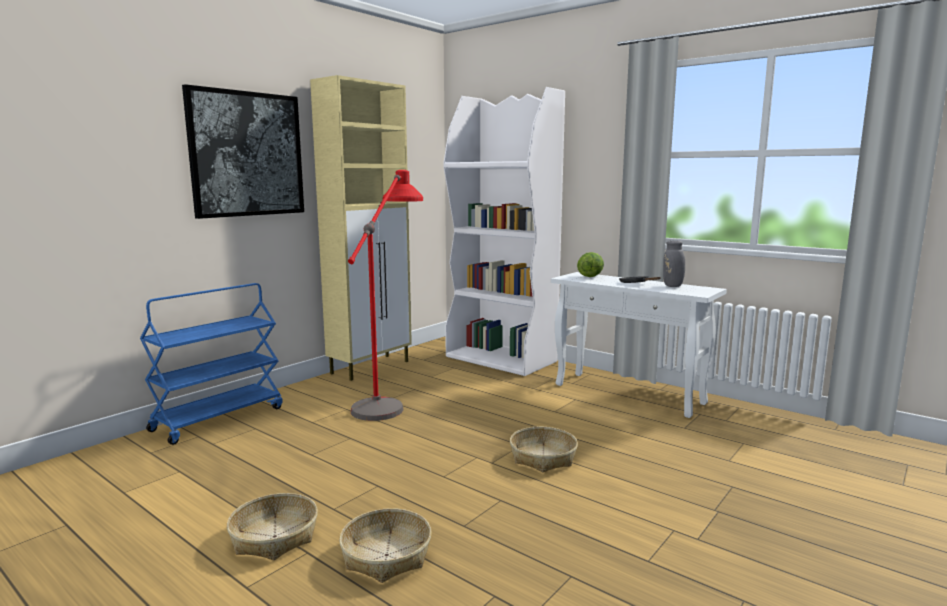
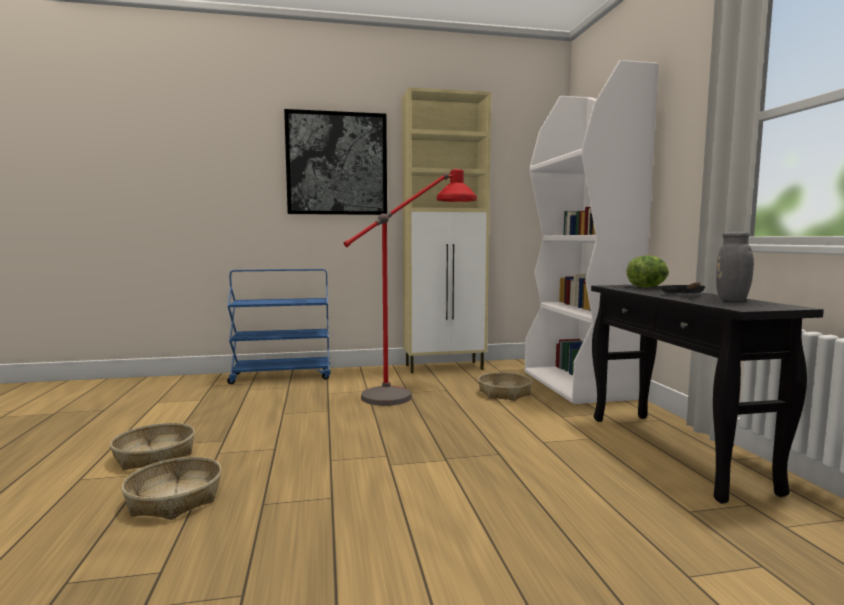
camera: 40 degrees right, 5 degrees down
(543, 457) = (444, 478): basket -> basket (504, 393)
(629, 394) = (676, 452): white console table -> black console table

